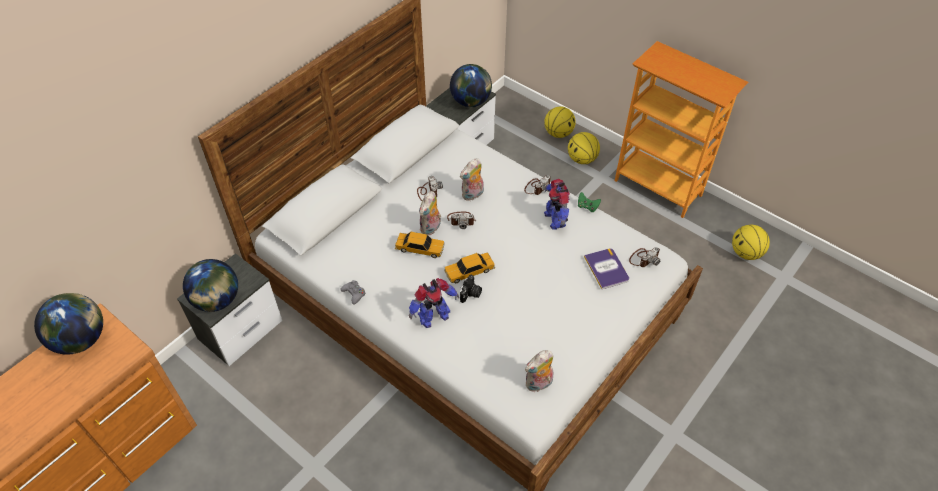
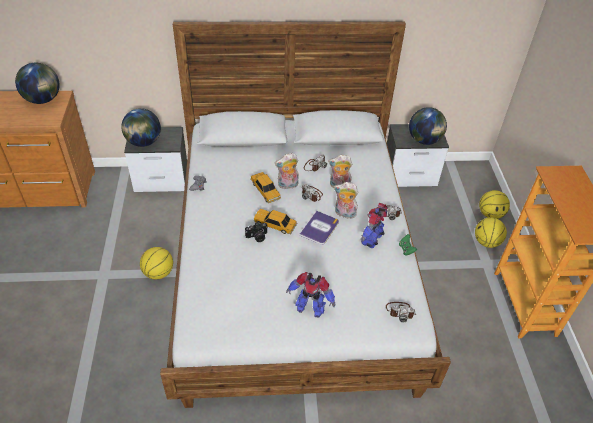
camera: 45 degrees right, 5 degrees down
(433, 317) = (219, 231): toy robot -> toy robot (310, 308)
(538, 384) = (222, 319): plush toy -> plush toy (344, 214)
(606, 269) = (363, 295): book -> book (319, 228)
(745, 253) = (542, 405): basketball -> basketball (158, 273)

